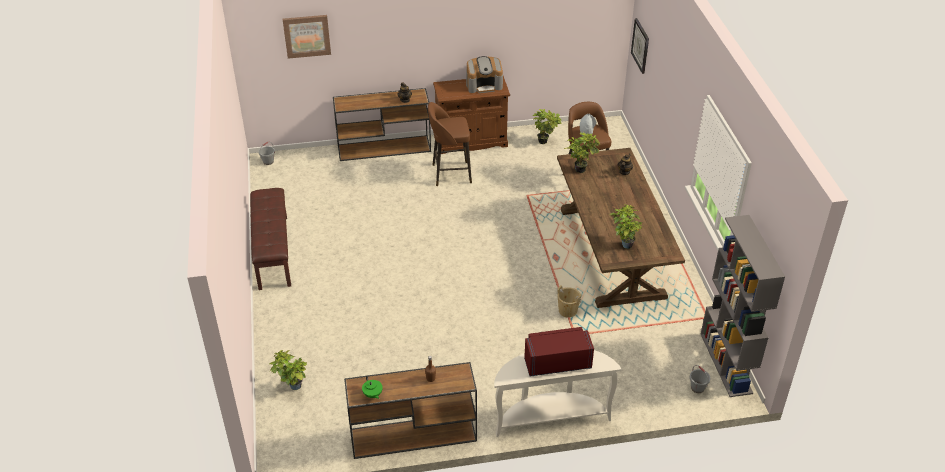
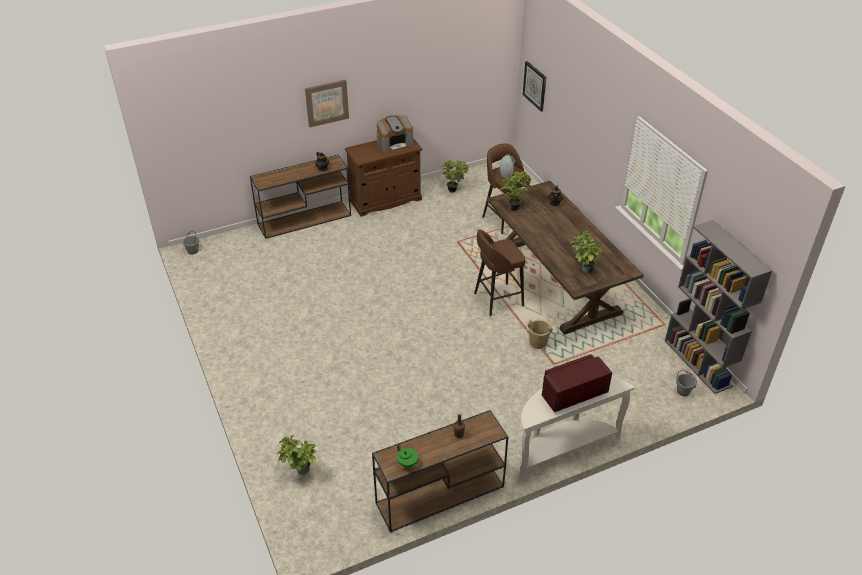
camera: 15 degrees left, 0 degrees up
(272, 252) = (229, 339): brown bench -> none
(307, 36) = (220, 117): picture -> picture (326, 102)
(450, 174) = (377, 233): brown stool -> brown stool (497, 300)

